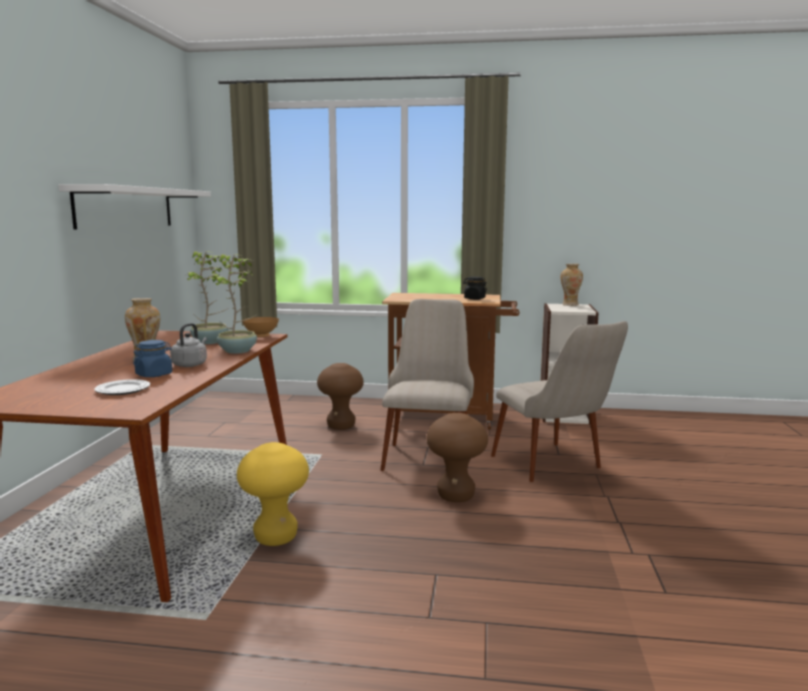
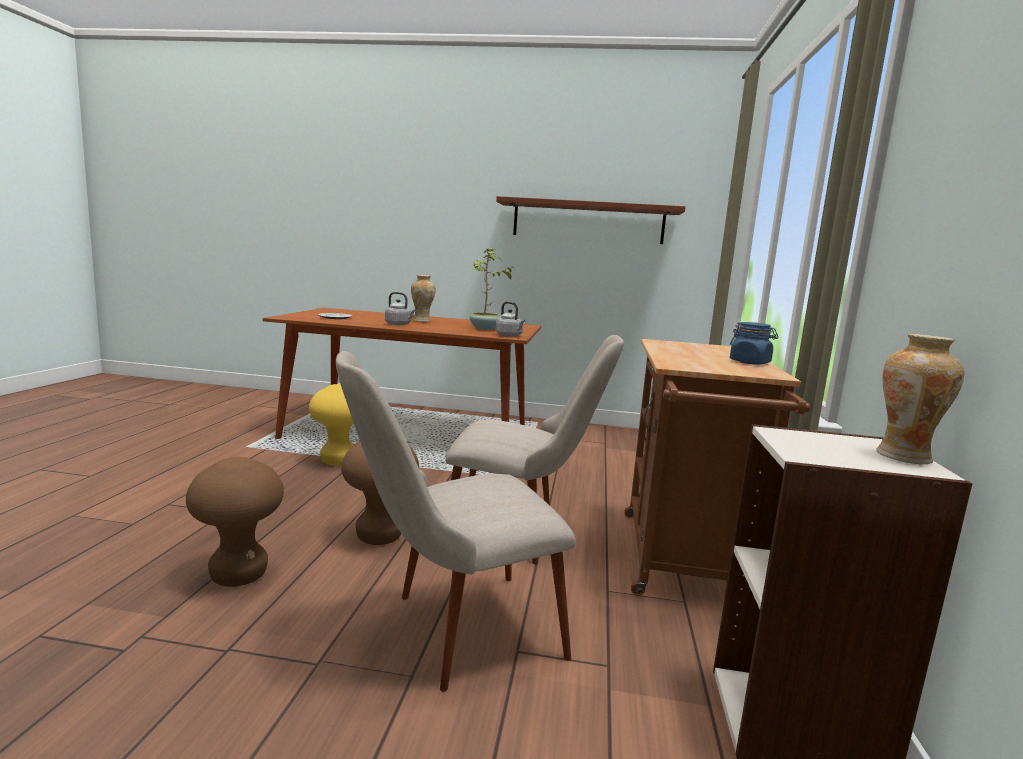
camera: 90 degrees right, 0 degrees up
(126, 208) = (588, 222): white shelf -> brown shelf
(154, 375) = (372, 320): blue jar -> blue jar (750, 362)
(238, 351) = (444, 330): potted plant -> none
(261, 336) = (510, 336): brown bowl -> grey kettle
(341, 426) = (609, 489): brown stool -> brown stool (239, 575)
(474, 299) = (707, 364): black jar -> none

